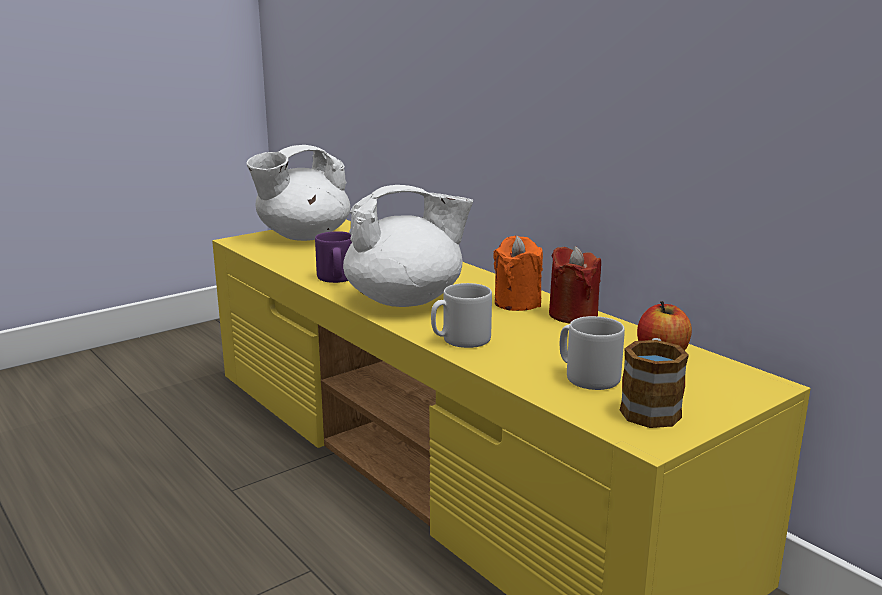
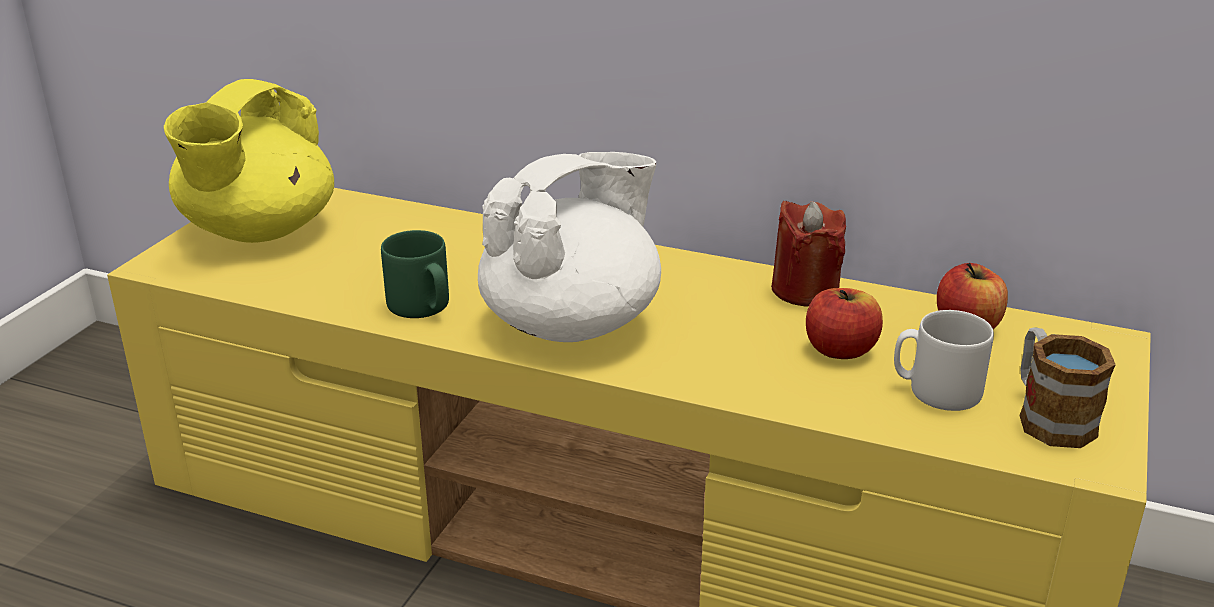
camera: 30 degrees left, 10 degrees up
(303, 236) = (257, 231): white teapot -> yellow teapot
(336, 279) = (422, 307): purple mug -> green mug
(460, 340) = (727, 376): grey mug -> none
(517, 303) = (717, 287): orange candle -> none
(552, 345) = (840, 350): none -> apple

